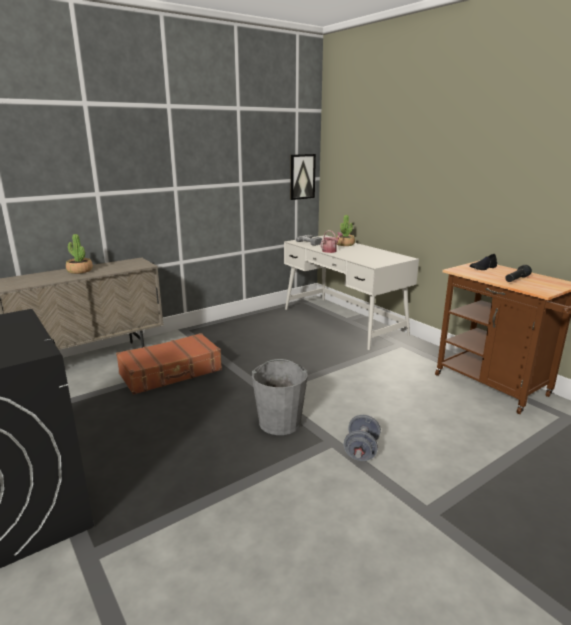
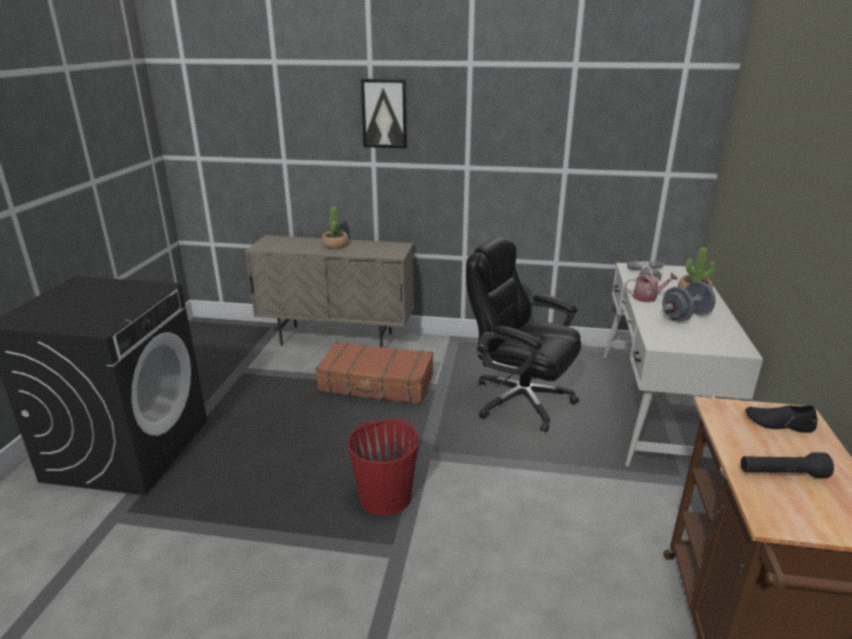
camera: 45 degrees right, 5 degrees up
(275, 344) = (519, 400): none -> black office chair
(280, 422) = (386, 496): grey bucket -> red bucket
(302, 176) = (678, 170): picture -> picture (384, 113)
(361, 450) = (409, 584): grey dumbbell -> grey dumbbell (685, 316)

